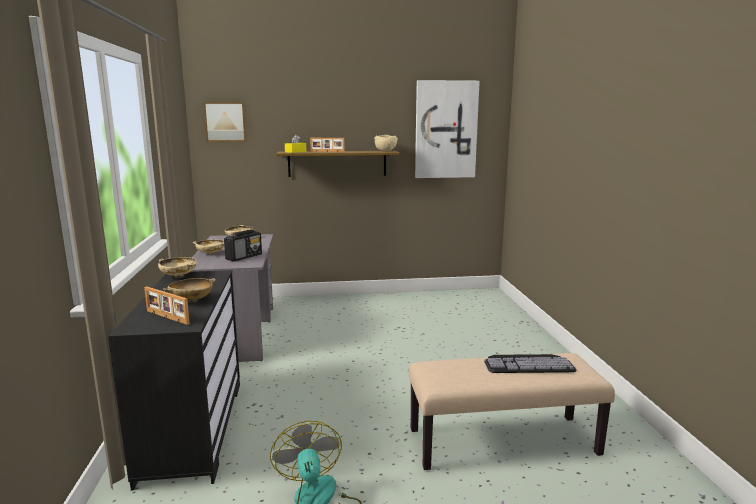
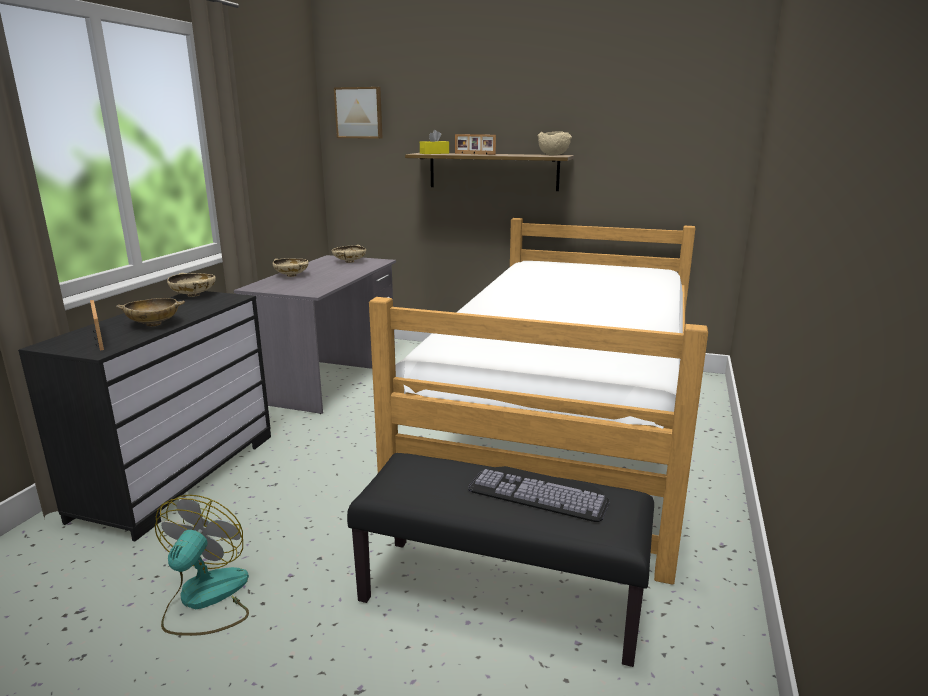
camera: 25 degrees right, 5 degrees up
(244, 257) = (319, 283): radio -> none
(442, 338) = (565, 430): none -> bed
(446, 130) = (653, 125): picture -> none
(503, 441) = (502, 596): beige bench -> black bench

